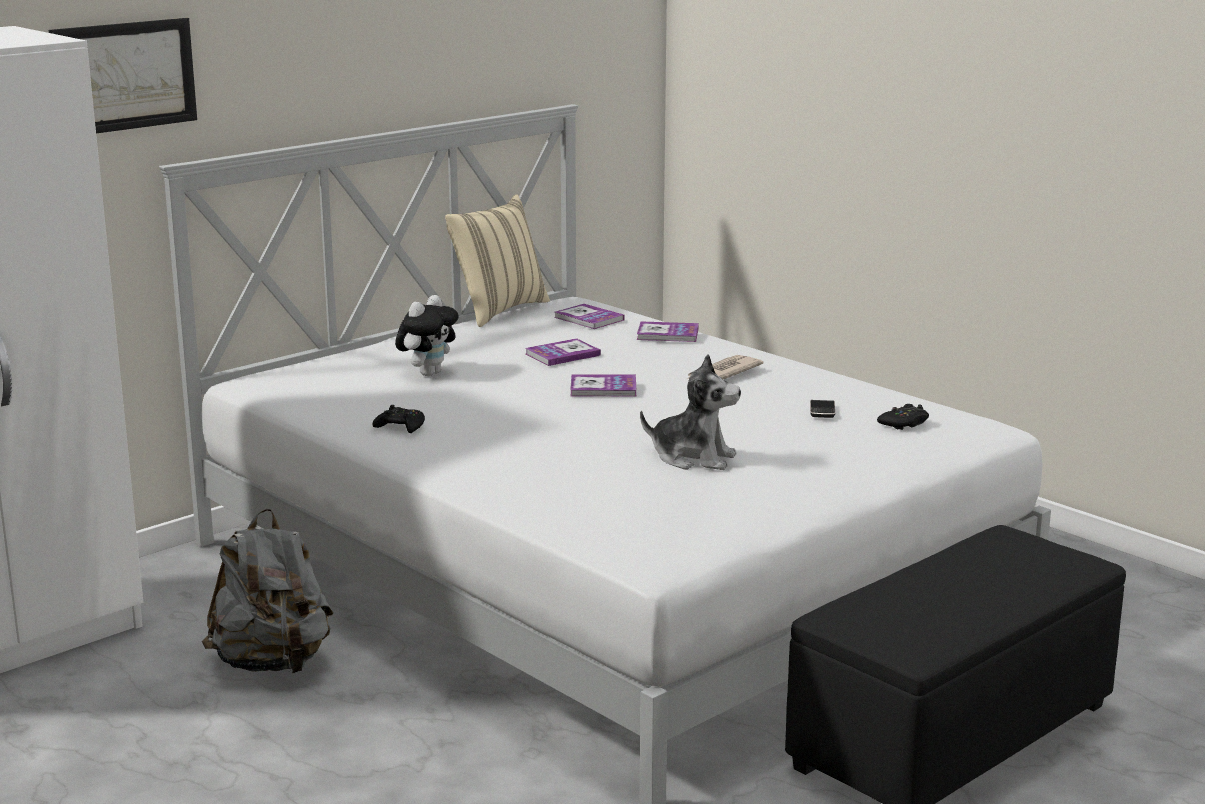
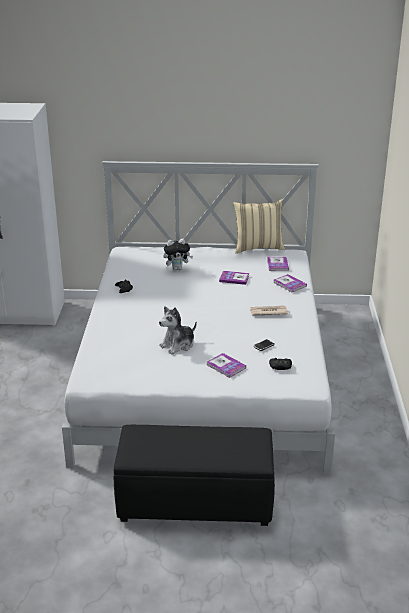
camera: 45 degrees right, 10 degrees up
(124, 76) = (92, 125): picture -> none
(273, 664) = (63, 356): grey backpack -> none
(603, 388) = (213, 300): book -> book (226, 366)
(693, 458) = (178, 345): plush toy -> plush toy turned 75 degrees clockwise

